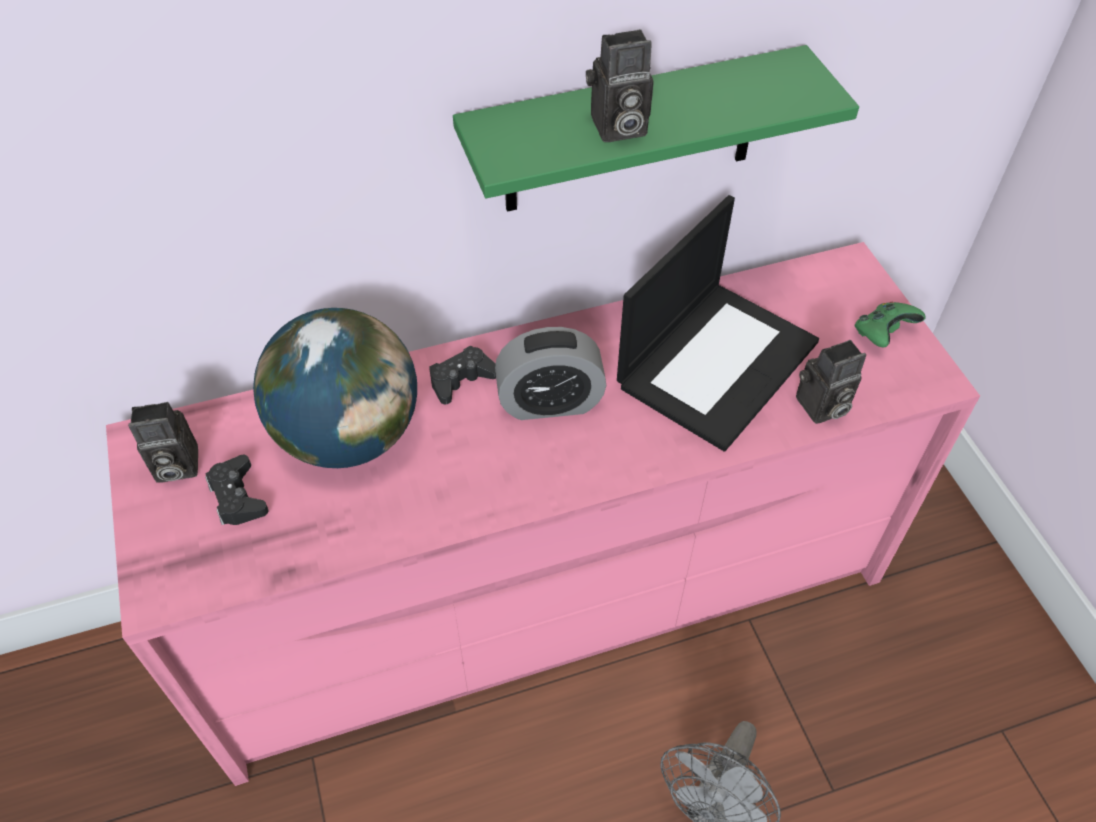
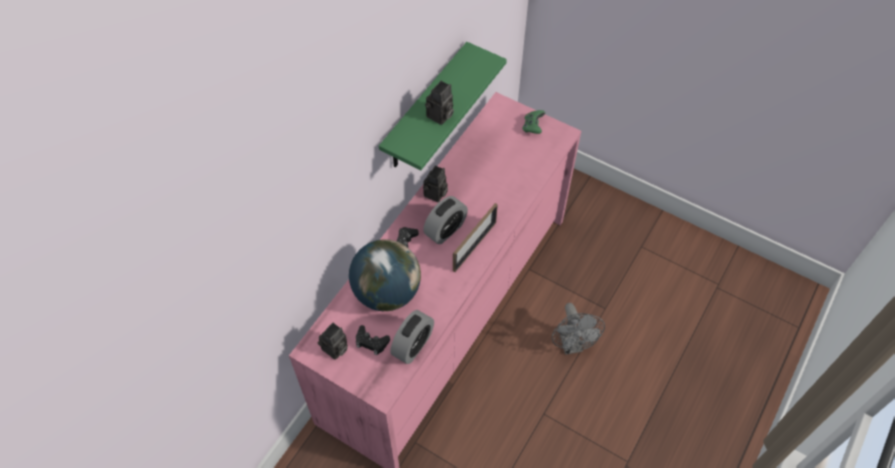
camera: 40 degrees left, 5 degrees up
(293, 553) = (413, 345): none -> alarm clock
(572, 462) = (474, 246): none -> picture frame
(717, 361) = (487, 175): laptop -> none
(821, 408) = (536, 169): camera -> camera (435, 194)

